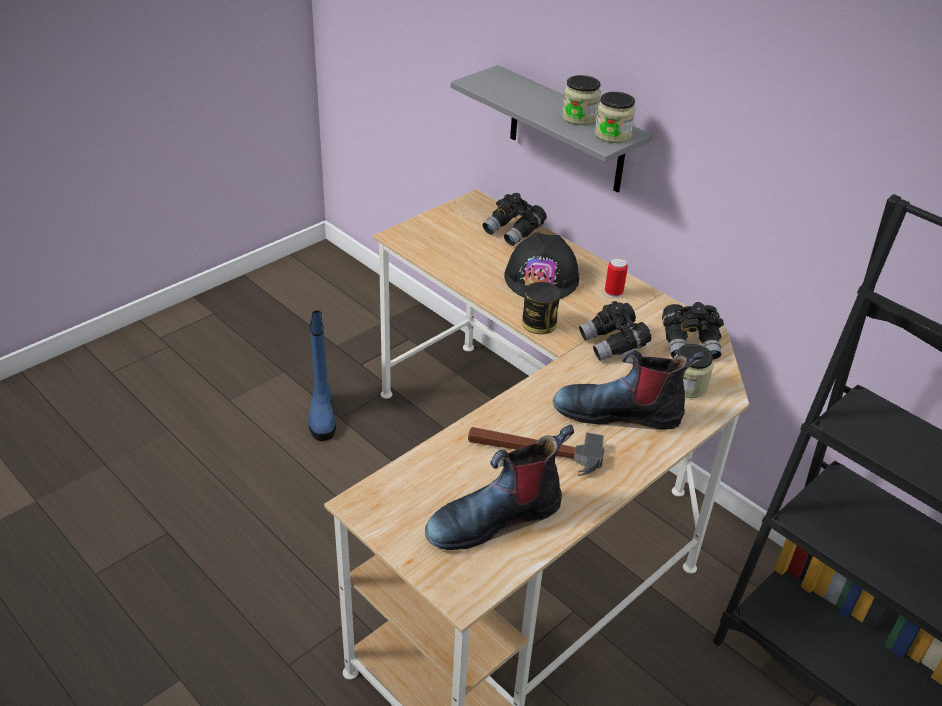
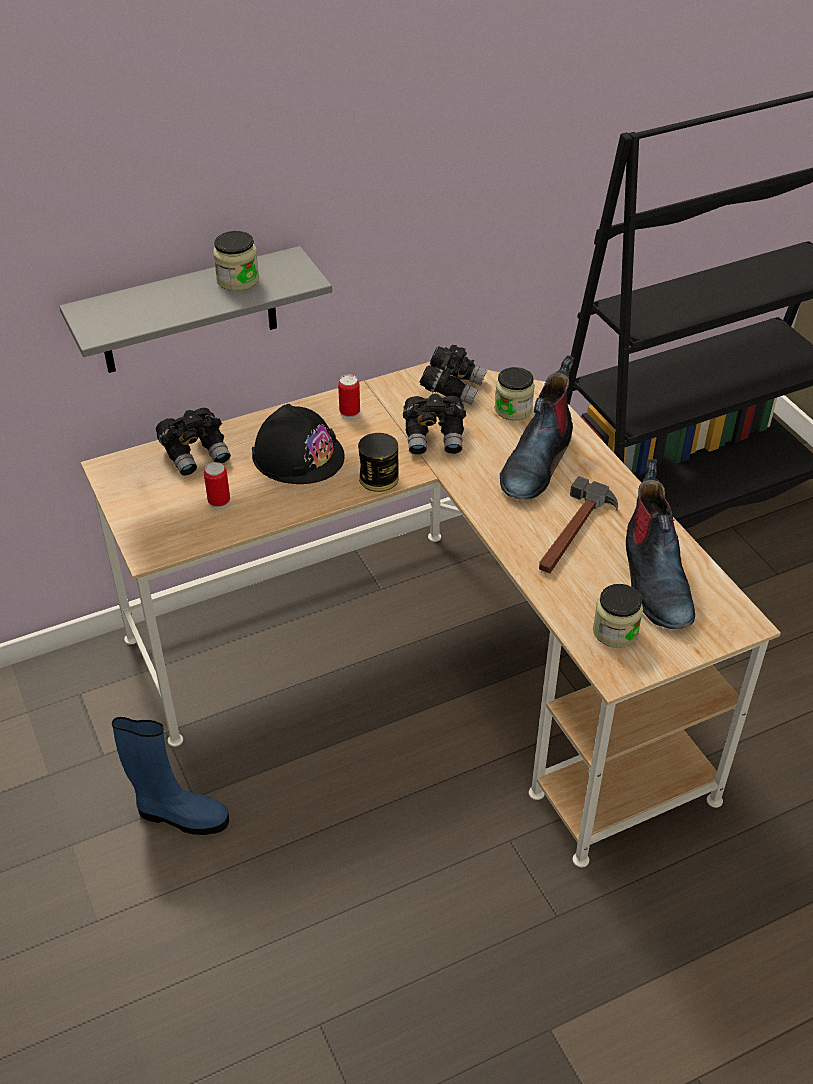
camera: 70 degrees left, 5 degrees up
(467, 253) = (219, 501): none -> can
(612, 135) = (290, 269): jar -> jar (615, 631)

